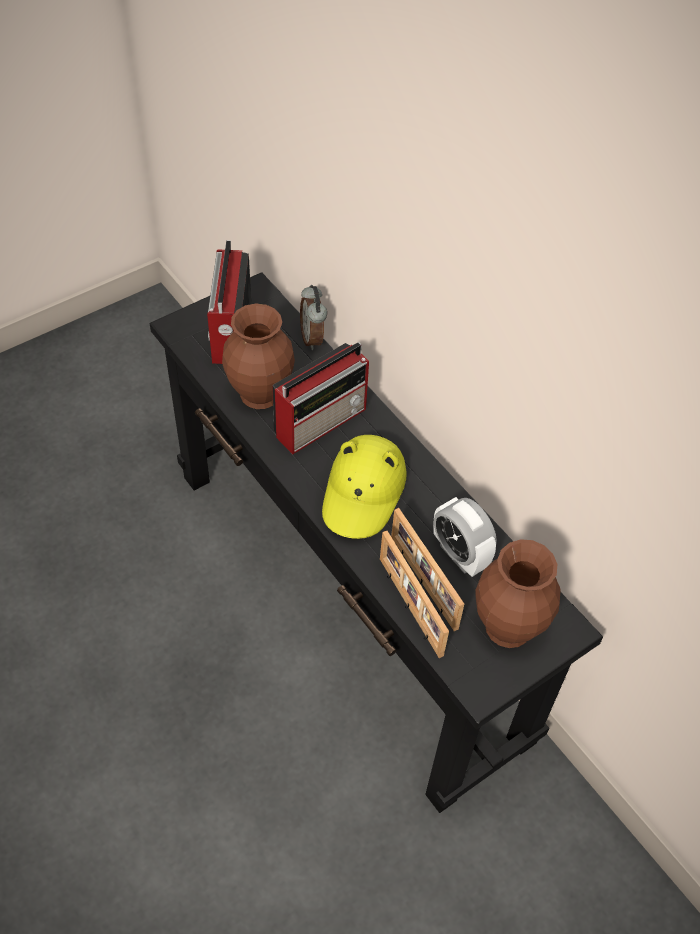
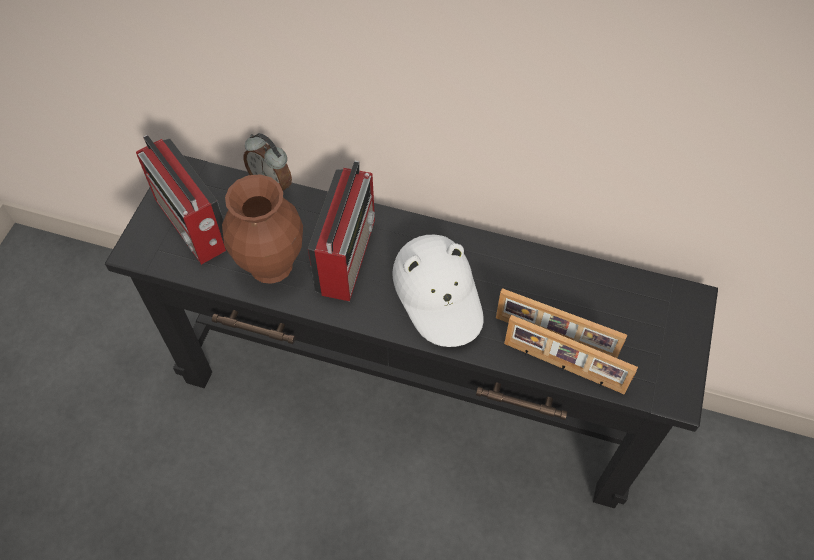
camera: 35 degrees left, 5 degrees up
(363, 492) = (439, 294): yellow hat -> white hat
(460, 554) = (560, 295): alarm clock -> none
(507, 626) = (647, 329): brown vase -> none

